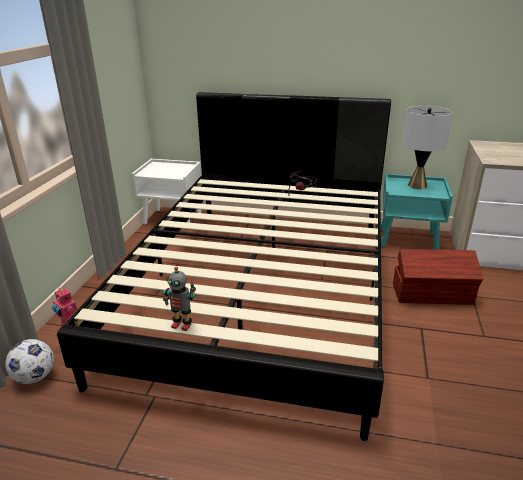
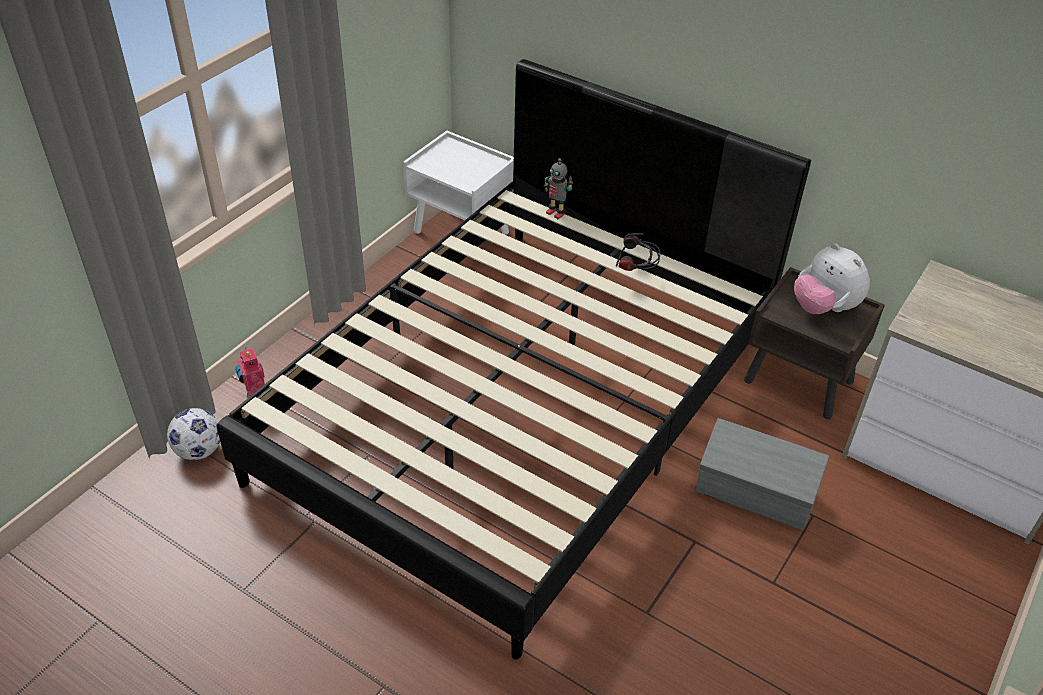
camera: 20 degrees right, 15 degrees up
(182, 325) = (351, 458): toy robot -> toy robot (556, 213)
(408, 240) = (799, 382): turquoise nightstand -> brown nightstand
(417, 185) = (824, 308): grey table lamp -> plush toy
(433, 294) = (756, 494): brown storage box -> grey storage box

